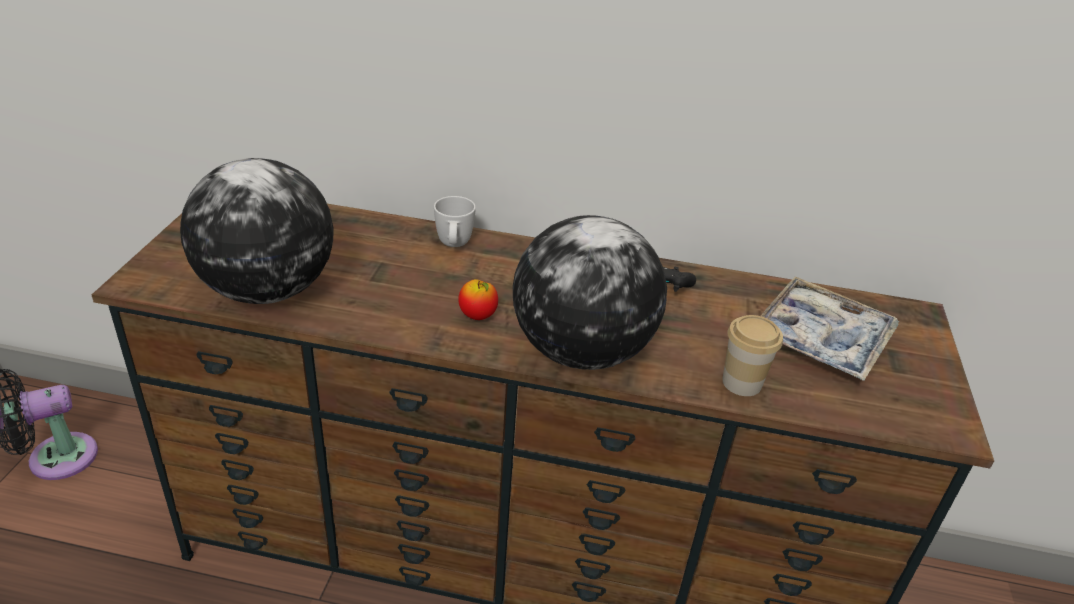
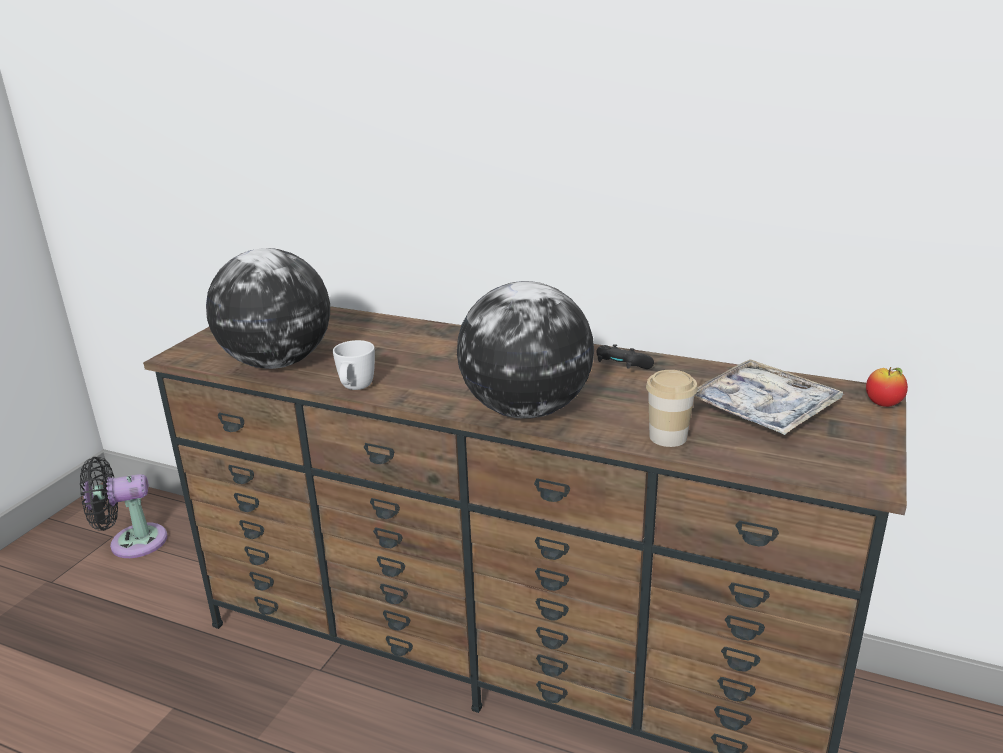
camera: 15 degrees right, 10 degrees down
(454, 246) = (444, 337): white mug -> white mug (355, 389)
(478, 316) = (444, 384): apple -> apple (883, 404)

